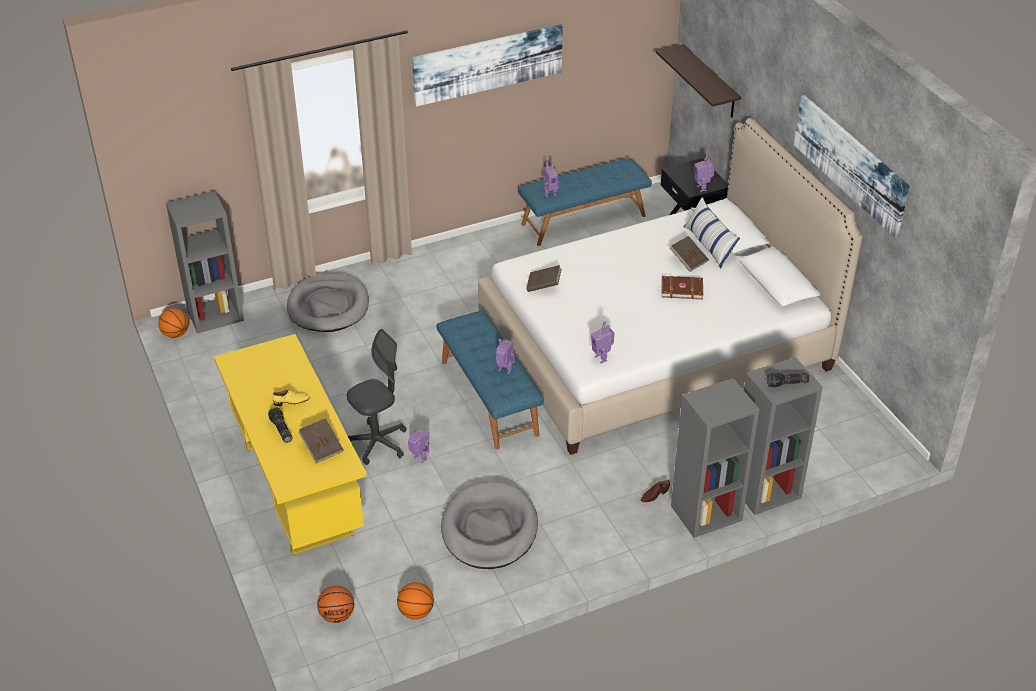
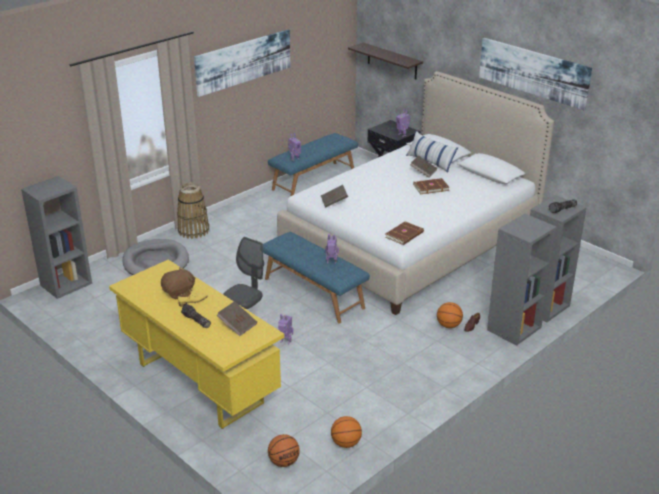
camera: 20 degrees left, 10 degrees down
(175, 334) = (39, 303): basketball -> basketball (448, 325)
(282, 385) = (179, 292): none -> brown plush toy
(394, 269) = (193, 231): none -> basket
(489, 529) = (367, 374): grey dog bed -> none
(601, 358) = (405, 235): toy robot -> brown book

